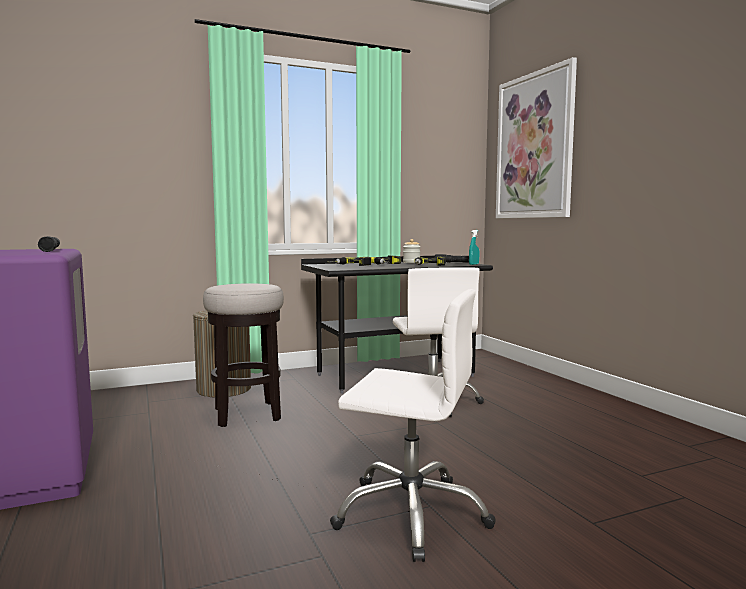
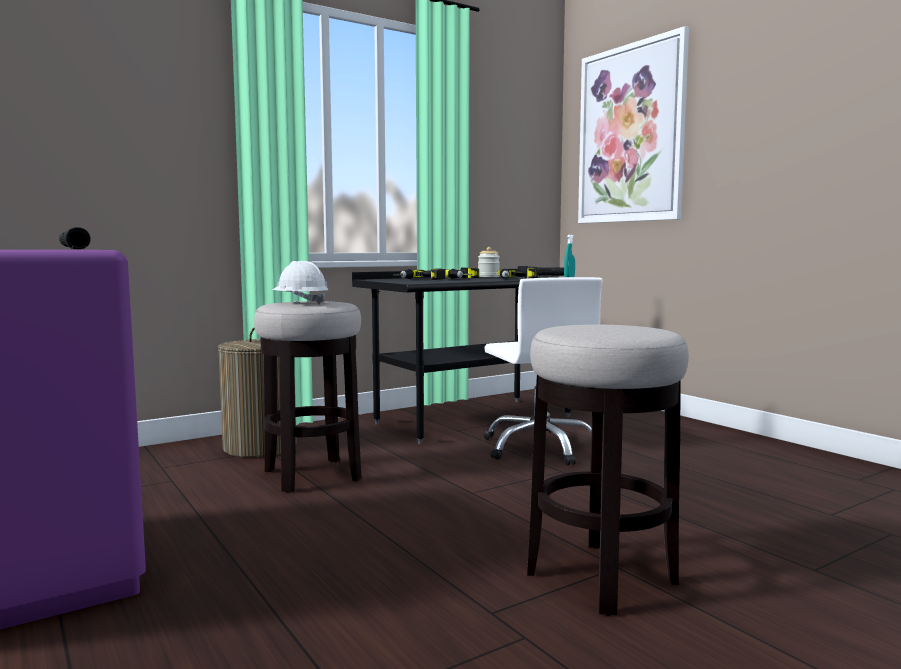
camera: 10 degrees left, 0 degrees up
(236, 285) = (301, 303): none -> white hard hat
(411, 513) = (601, 577): white office chair -> stool

